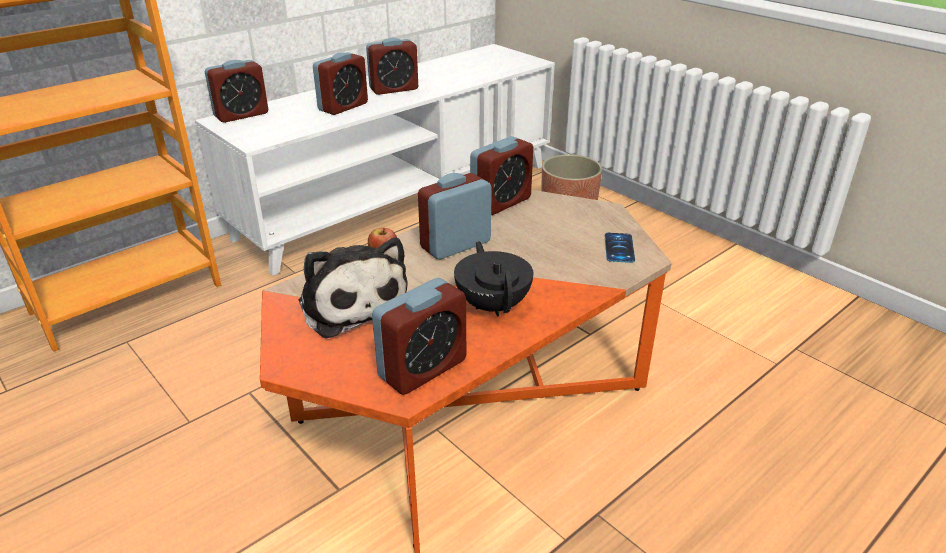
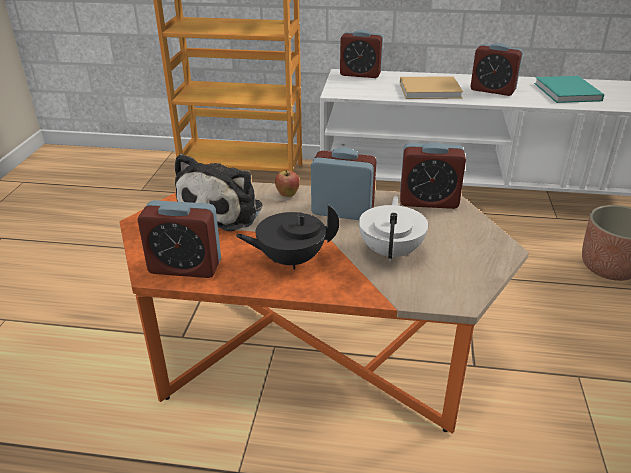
camera: 50 degrees right, 0 degrees up
(343, 107) = (432, 90): alarm clock -> beige book
(452, 72) = (568, 92): none -> turquoise book
(493, 305) = (290, 260): black teapot -> black teapot turned 135 degrees counterclockwise
(548, 253) = (391, 251): none -> white teapot
(619, 248) = (453, 280): phone -> none

